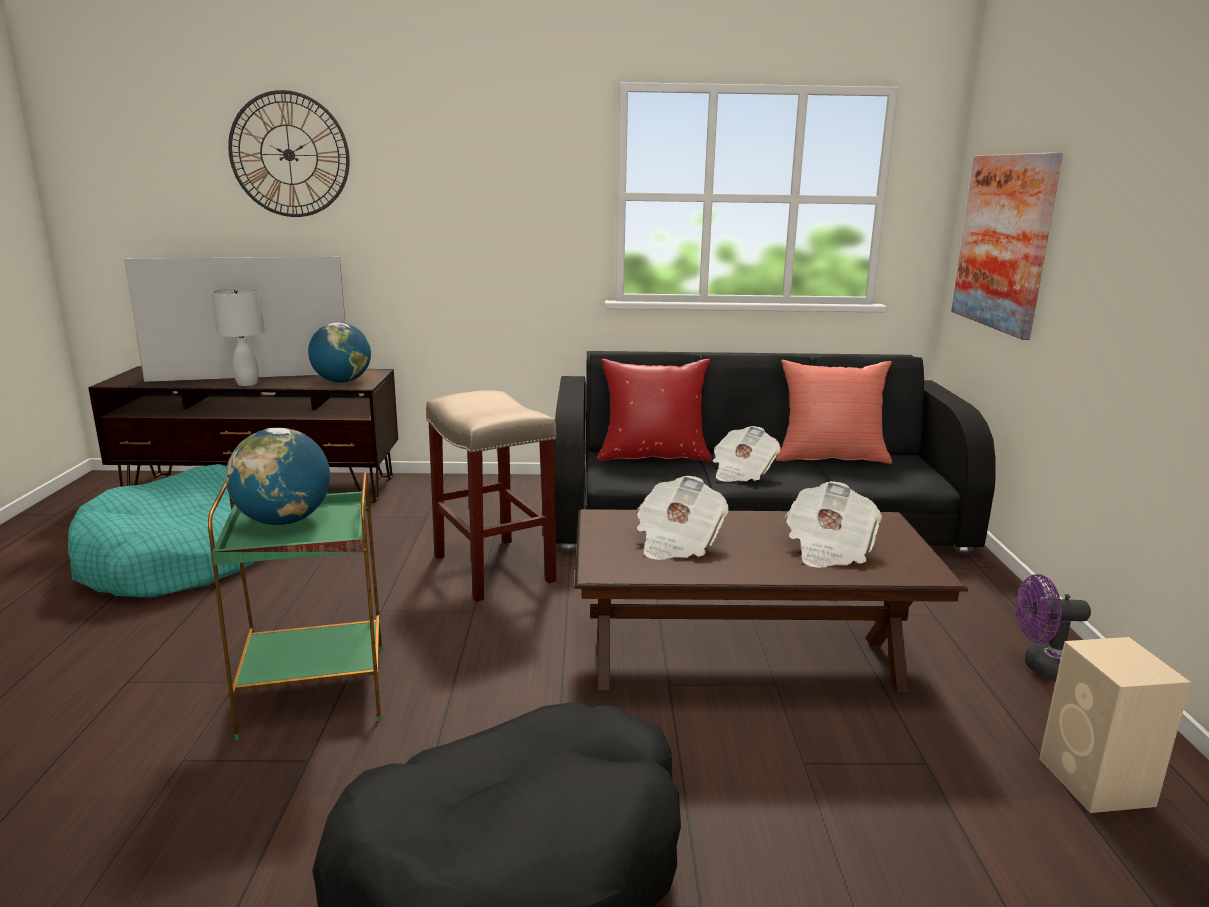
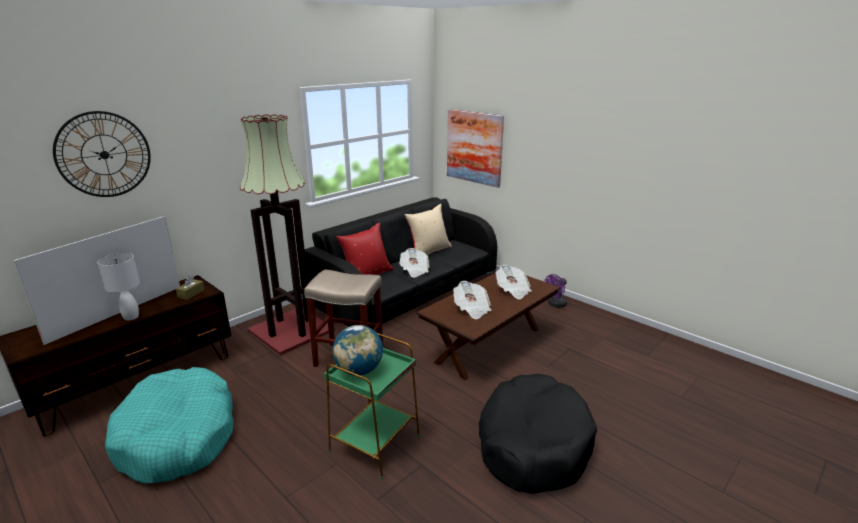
camera: 45 degrees left, 5 degrees up
(342, 382) = (191, 293): globe -> brown tissue box
(492, 504) = (291, 330): none -> floor lamp
(830, 457) = (428, 251): red pillow -> beige pillow
(1097, 783) = (604, 332): beige speaker -> none

